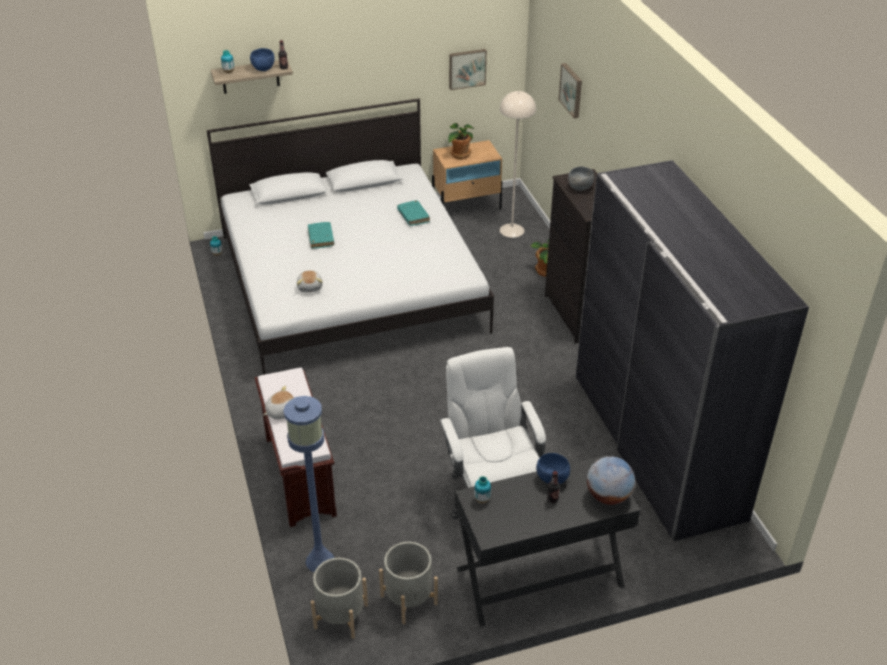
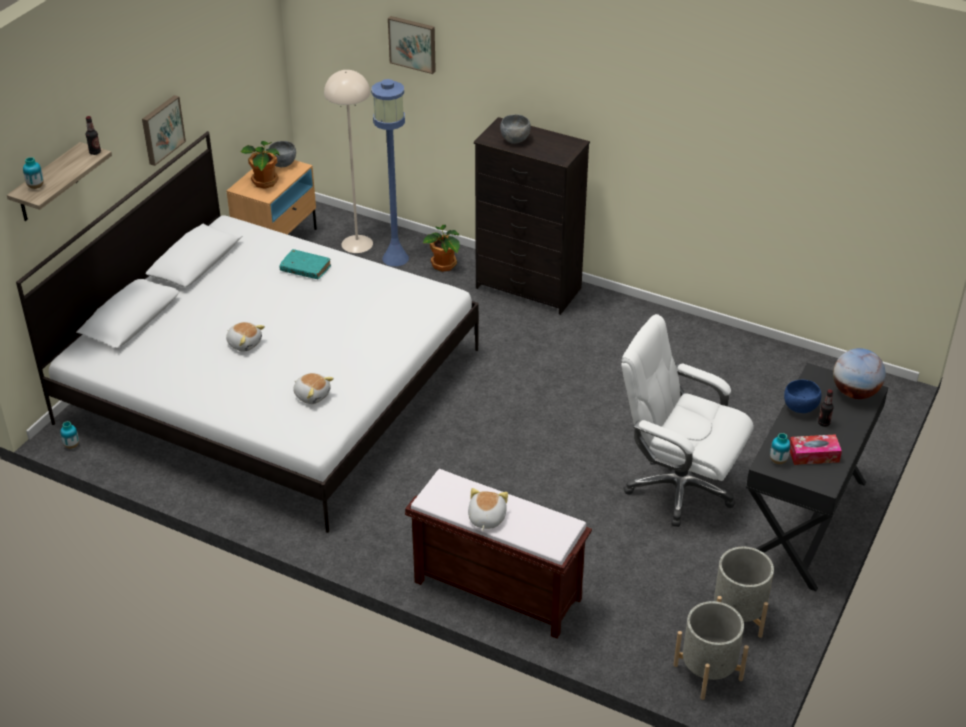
camera: 45 degrees left, 0 degrees up
(263, 69) = (72, 164): blue bowl -> none
(320, 561) = (625, 644): blue floor lamp -> blue floor lamp (396, 258)
(321, 238) = (244, 343): turquoise book -> plush toy
(467, 68) = (239, 73): picture -> picture (161, 129)
(485, 149) = (282, 164): none -> grey bowl
(511, 513) = (813, 455): none -> tissue box
(656, 445) = (738, 358): grey wardrobe -> none

